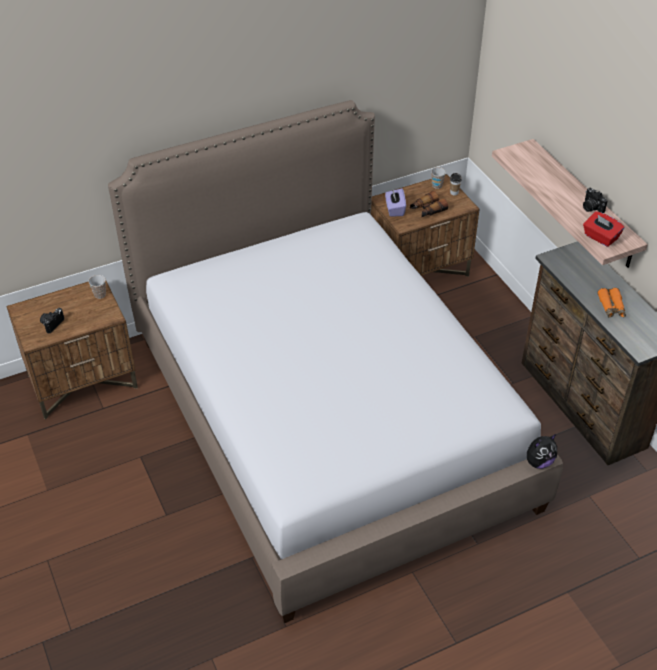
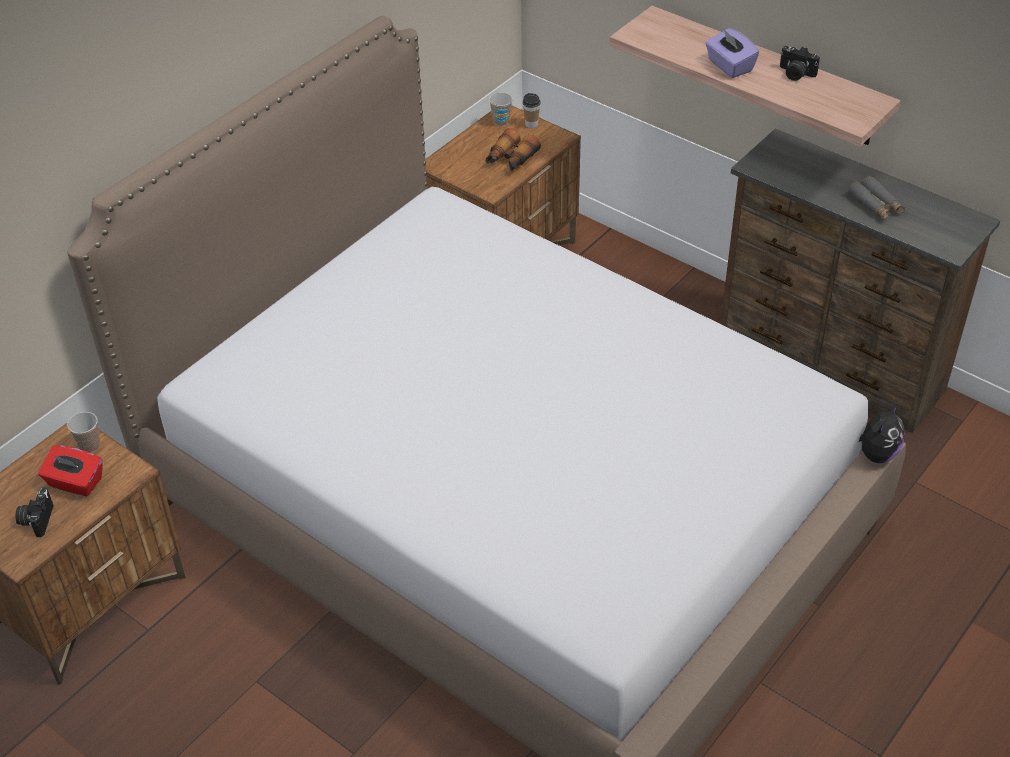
camera: 25 degrees left, 0 degrees up
(394, 209) = (464, 172): purple tissue box -> purple tissue box (729, 66)
(600, 237) = (836, 110): red tissue box -> red tissue box (75, 483)
(611, 307) = (875, 205): orange binoculars -> grey binoculars

